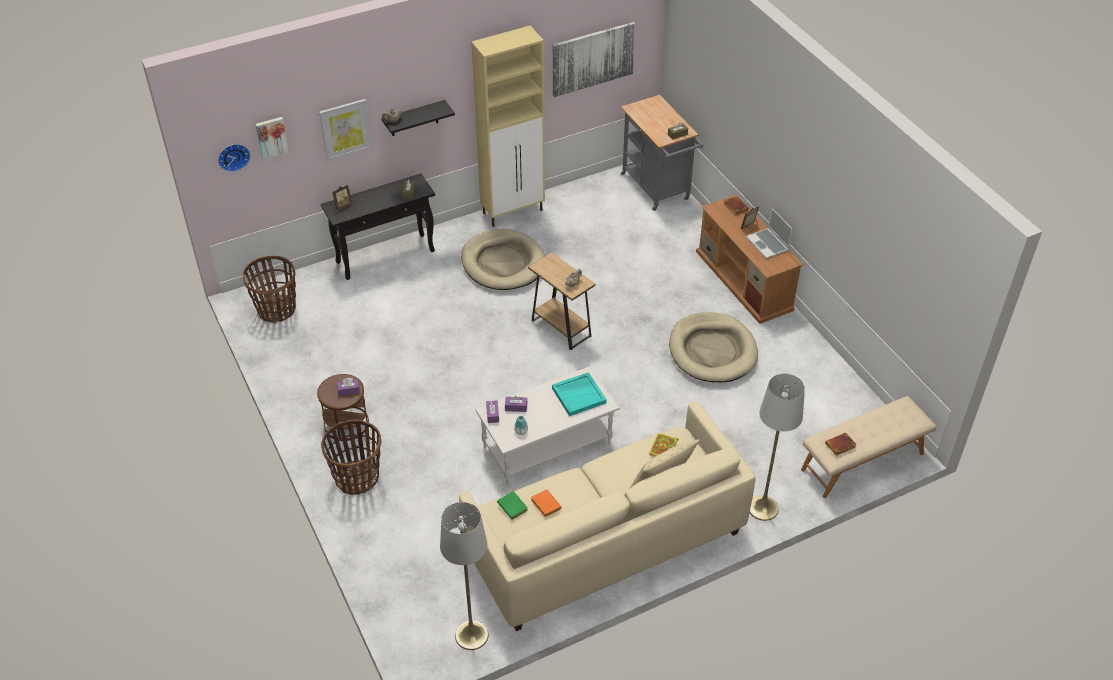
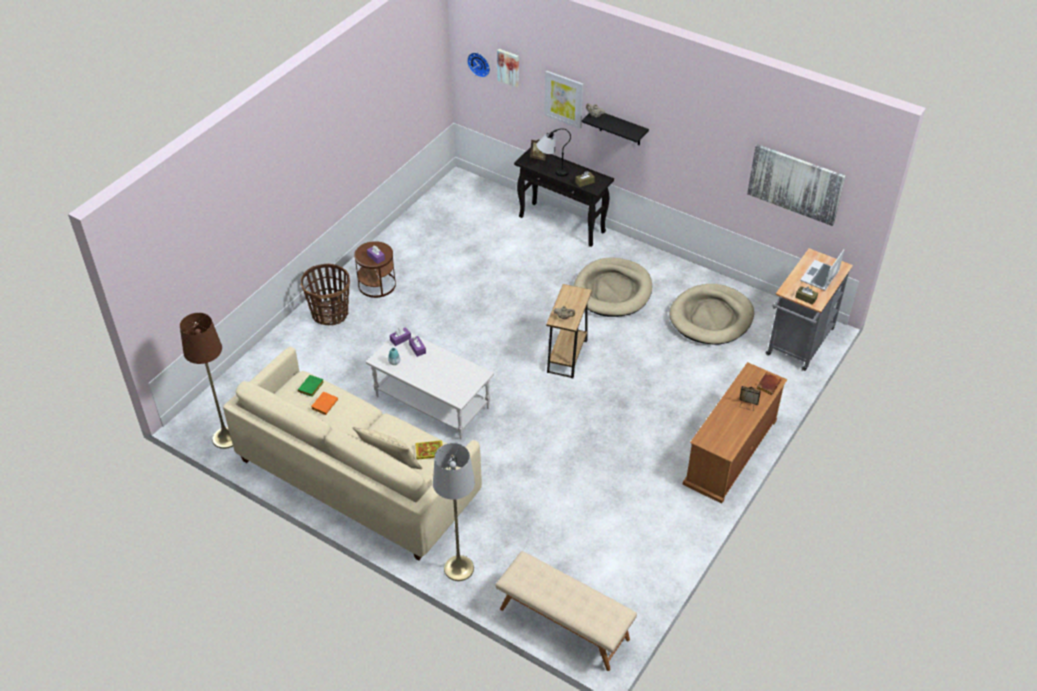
camera: 60 degrees right, 0 degrees up
(277, 310) = (460, 198): basket -> none
(370, 205) = (552, 170): none -> table lamp
(471, 635) = (226, 438): grey floor lamp -> brown floor lamp
(513, 211) = (680, 270): beige cabinet -> none
(579, 395) = (456, 379): turquoise tray -> none
(712, 351) = (620, 464): beige dog bed -> beige dog bed (711, 317)
(768, 244) = (736, 426): laptop -> laptop (820, 277)
(840, 446) = (527, 578): brown book -> none

